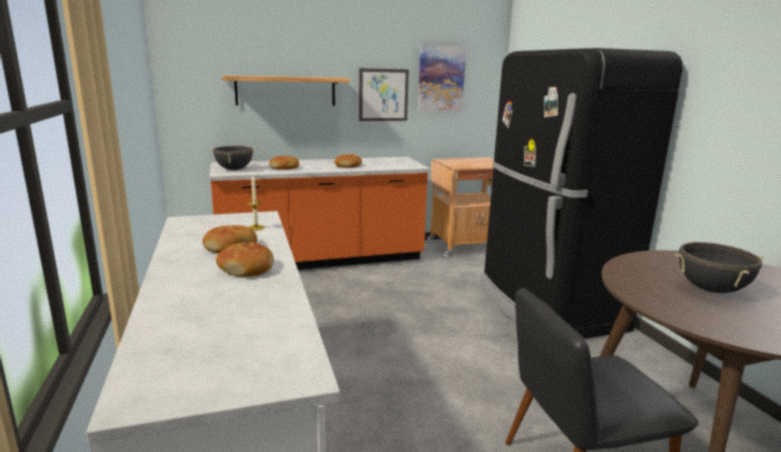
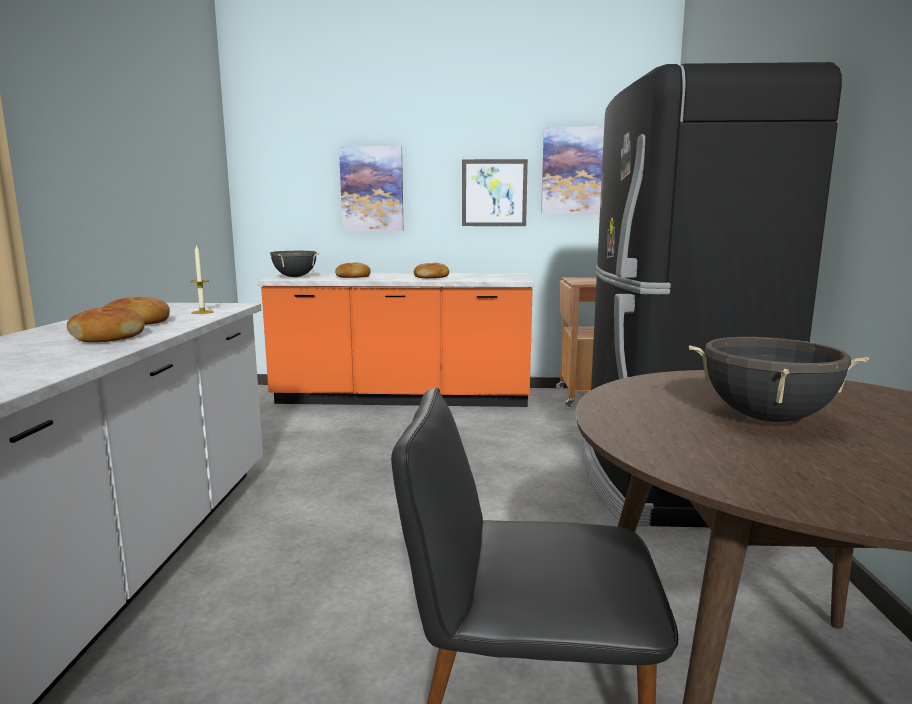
camera: 20 degrees right, 5 degrees down
(286, 91) = (372, 189): shelf -> picture

